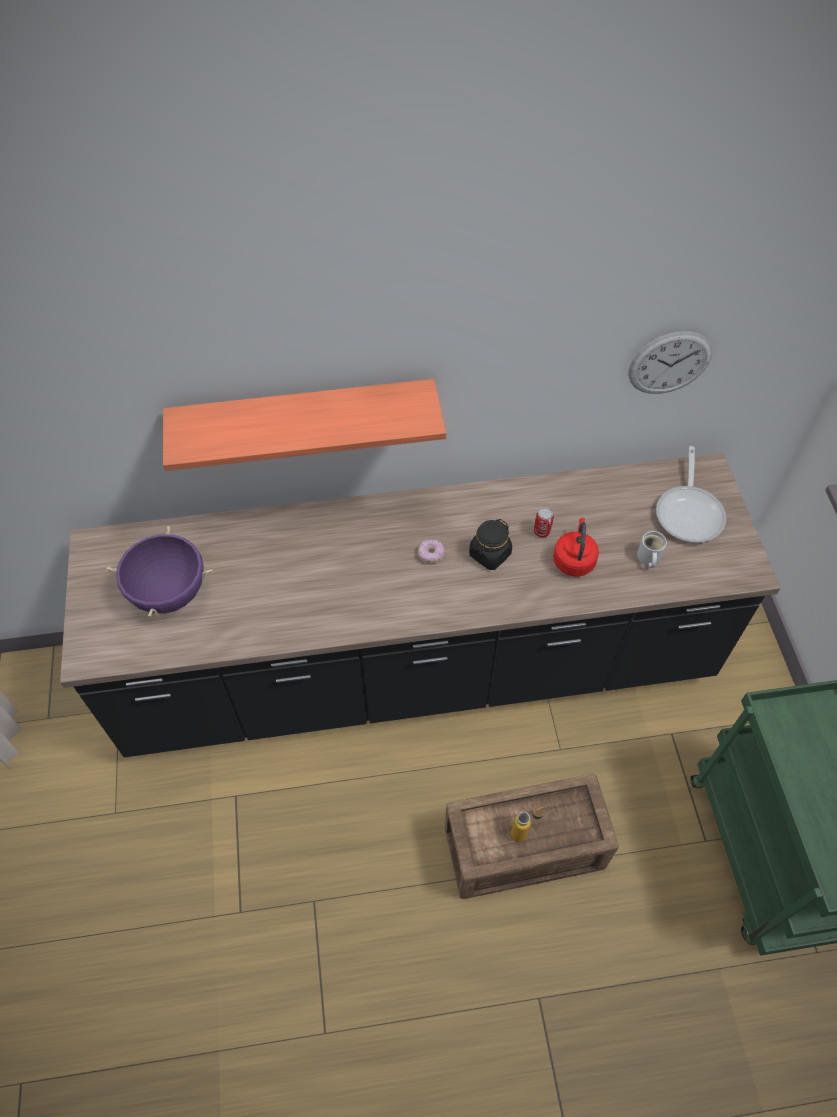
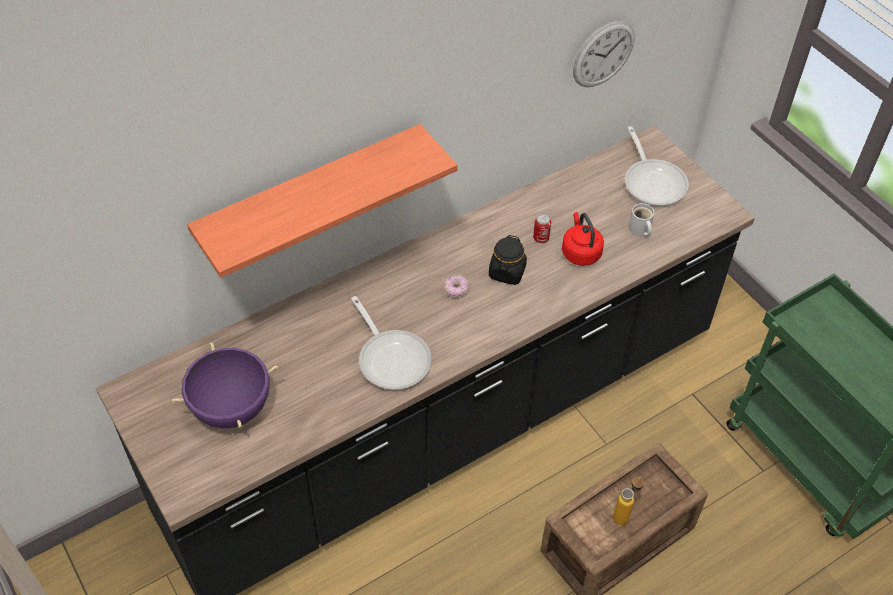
camera: 25 degrees left, 5 degrees down
(335, 599) = (392, 358): none -> frying pan

